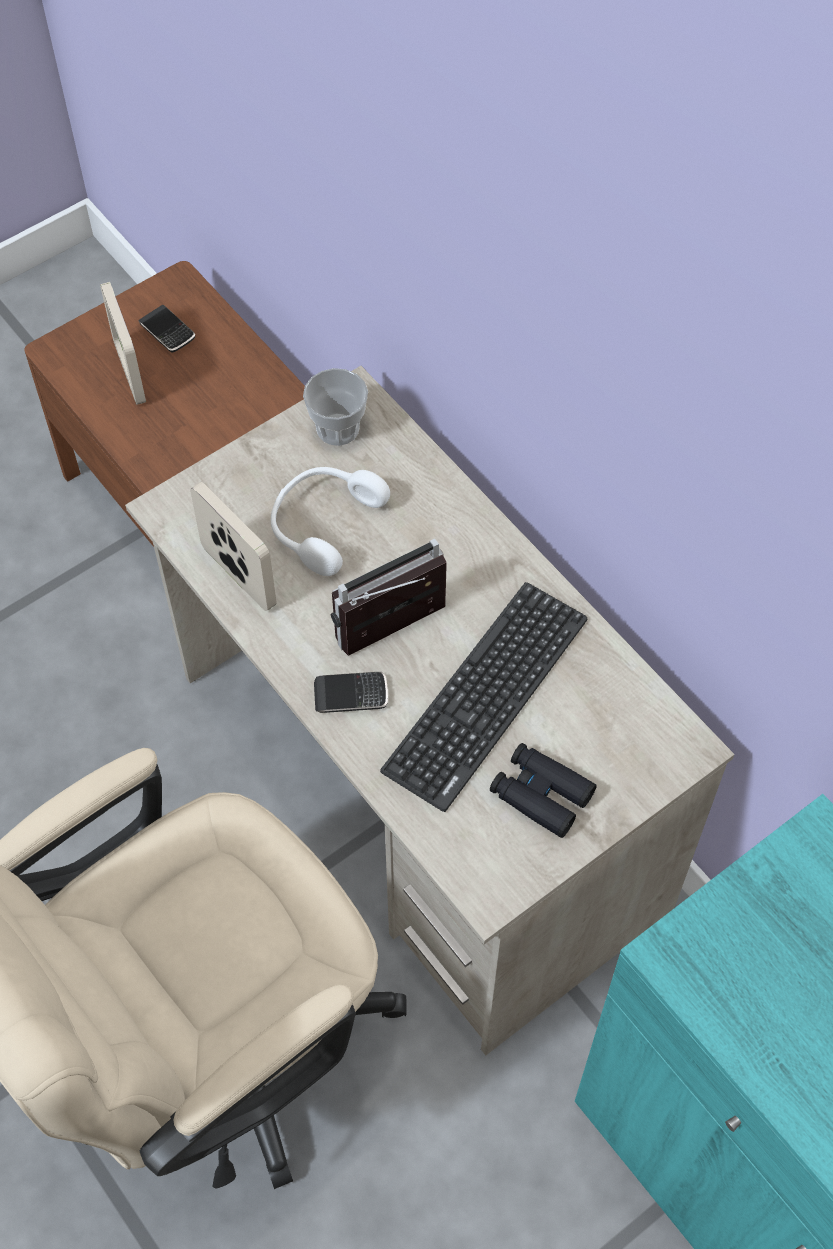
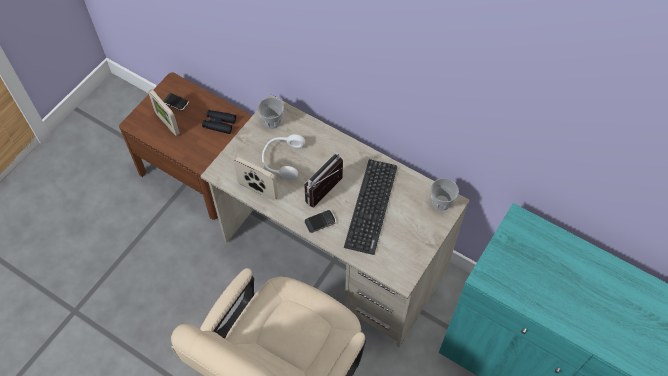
camera: 20 degrees left, 0 degrees up
(541, 794) = (406, 236): black binoculars -> black binoculars (219, 124)
(660, 738) = (441, 202): none -> cup

